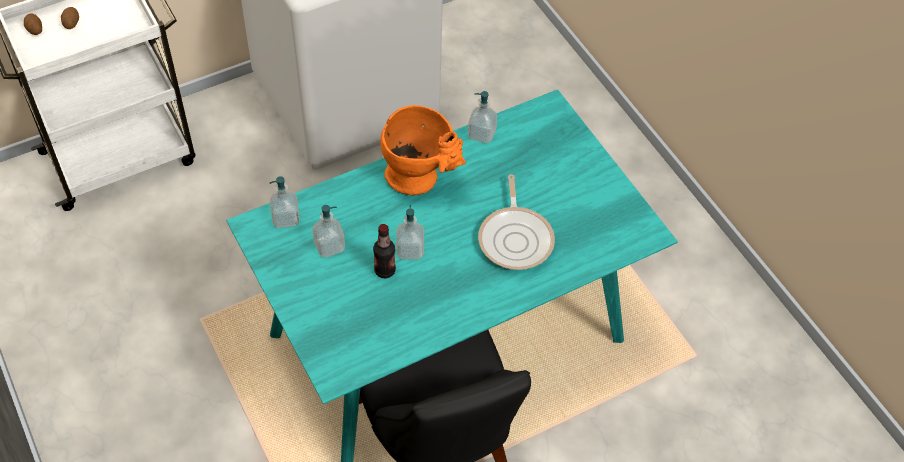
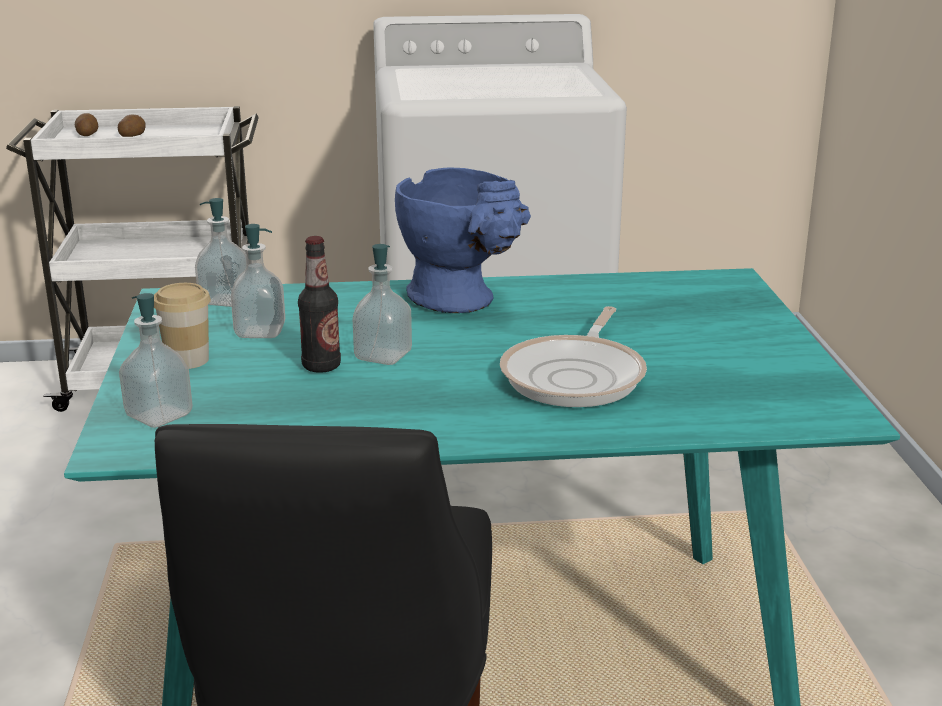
camera: 25 degrees right, 30 degrees down
(310, 288) = (187, 360): none -> cup
(421, 179) = (463, 302): orange vase -> blue vase
(481, 134) = (596, 283): soap dispenser -> soap dispenser (159, 415)

